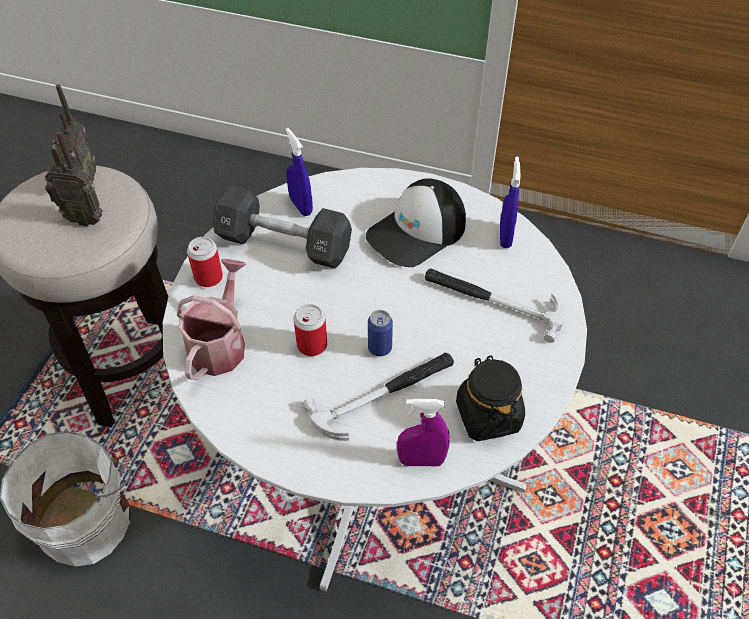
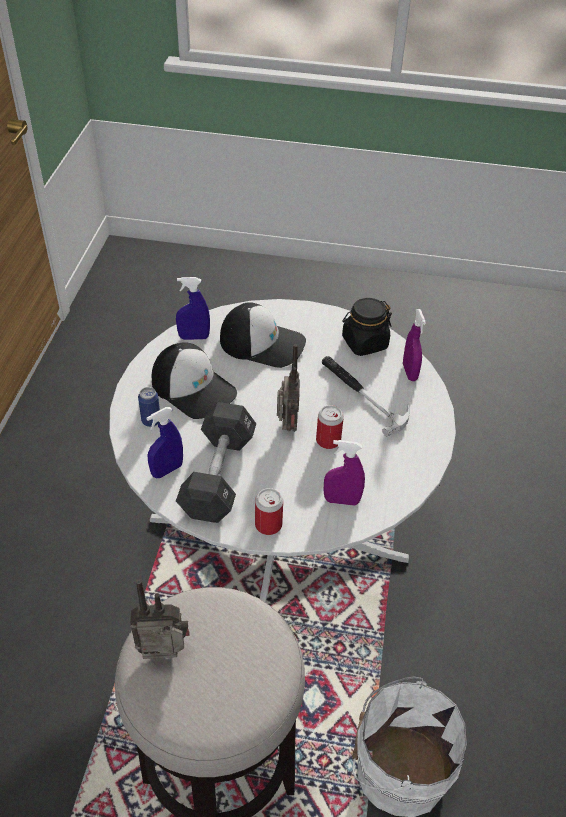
camera: 100 degrees left, 5 degrees down
(85, 218) = (221, 635): radio -> radio (287, 426)
(220, 344) = (341, 500): watering can -> purple spray bottle
(380, 348) = (321, 400): can -> can (151, 421)
(492, 301) = (262, 343): hammer -> cap

